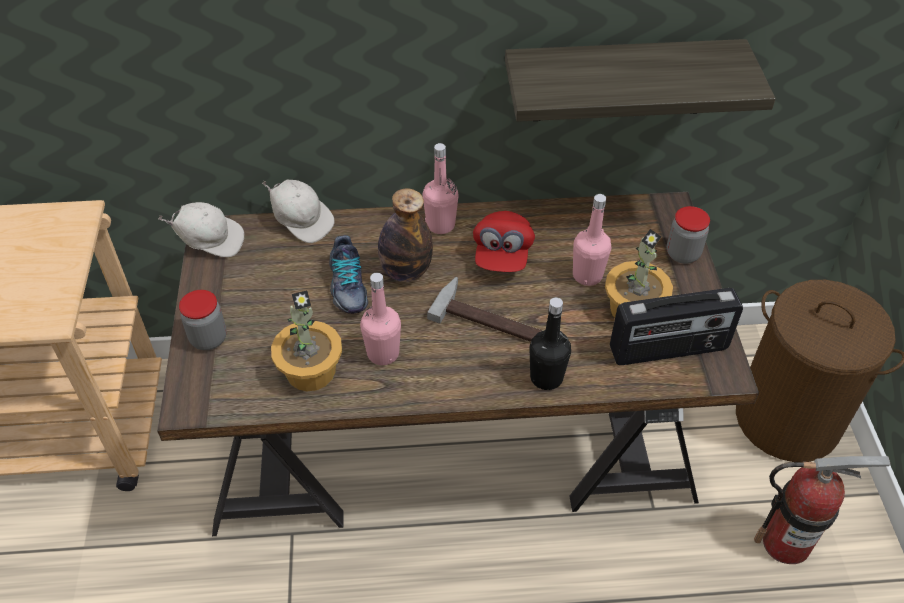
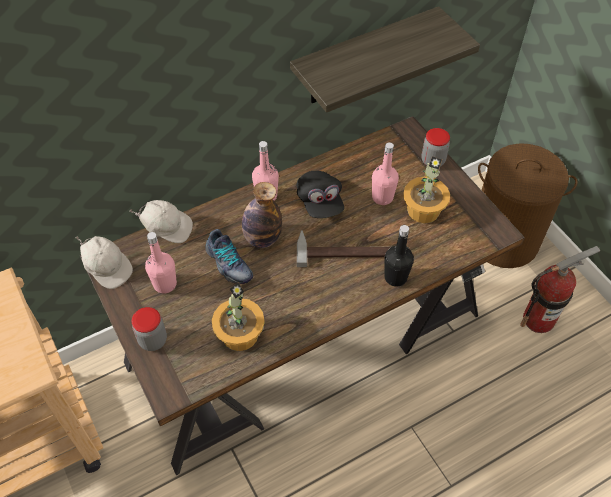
camera: 25 degrees left, 5 degrees up
(210, 241) = (107, 268): white cap -> white cap turned 60 degrees clockwise
(383, 353) = (281, 302): pink bottle -> pink bottle (165, 284)
(502, 254) = (320, 202): red cap -> black cap
(669, 350) = (459, 229): radio -> none

